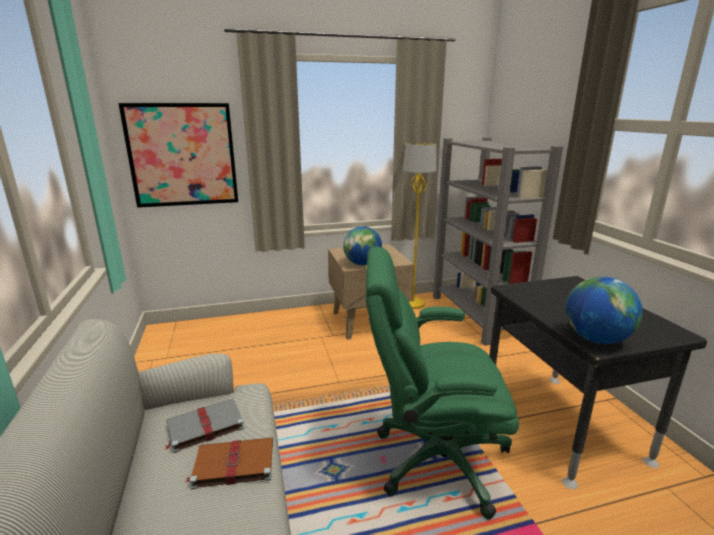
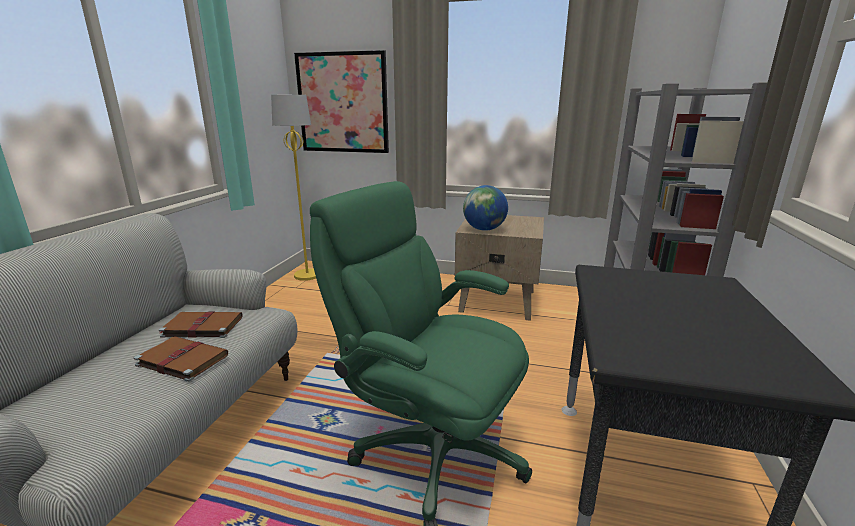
camera: 30 degrees right, 0 degrees up
(204, 426) = (201, 327): grey book -> brown book
(412, 303) = (567, 295): yellow floor lamp -> yellow floor lamp (307, 275)
(595, 339) = (630, 348): globe -> none

